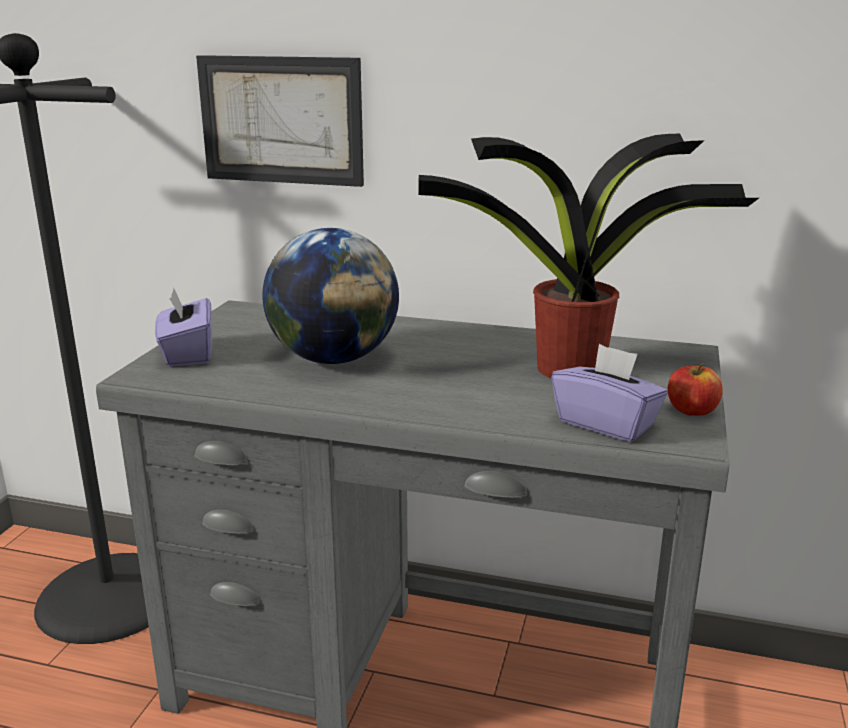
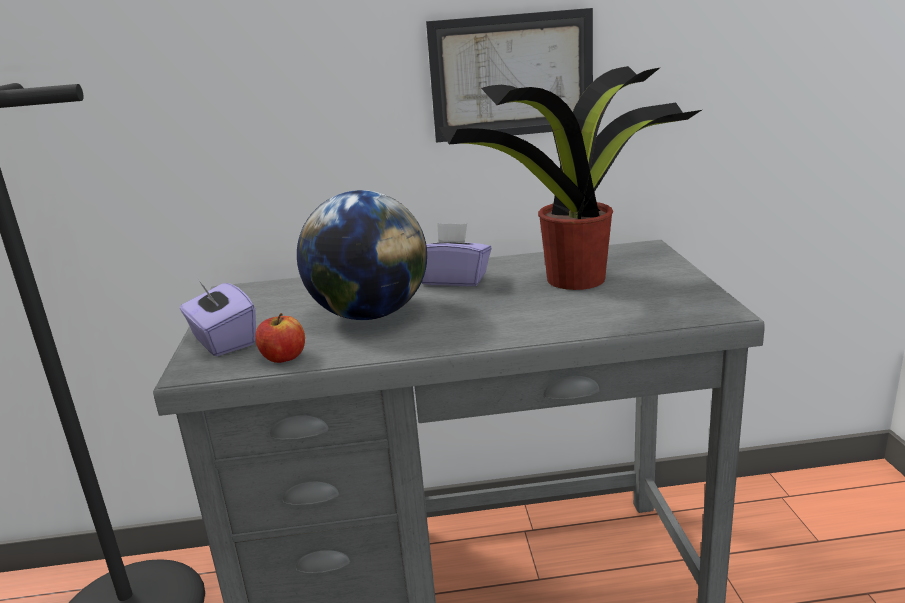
camera: 20 degrees left, 0 degrees up
(281, 120) = (246, 101): picture -> picture (511, 76)
(606, 423) = (648, 313): purple tissue box -> purple tissue box (453, 279)
(692, 410) = (697, 289): apple -> apple (283, 357)

